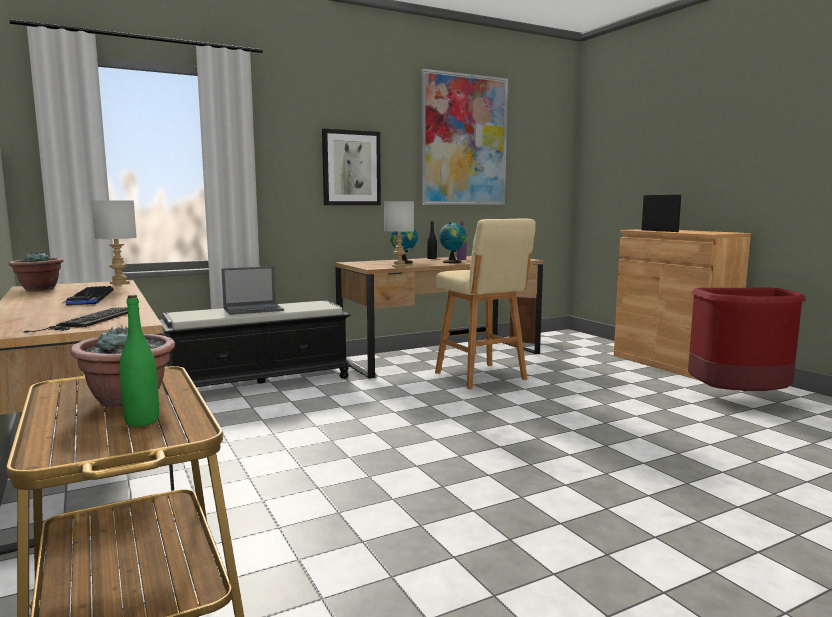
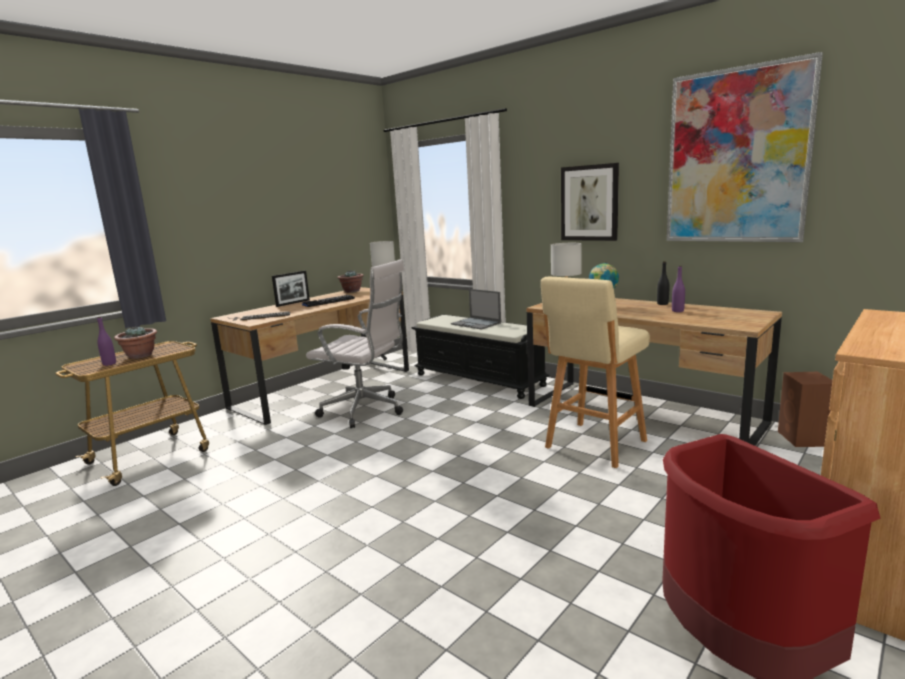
camera: 70 degrees right, 5 degrees up
(142, 421) = (109, 364): green bottle -> purple bottle
(252, 442) = (366, 411): none -> white office chair
(452, 262) = (642, 313): globe -> none
(659, 231) = (869, 325): picture frame -> picture frame (293, 303)

